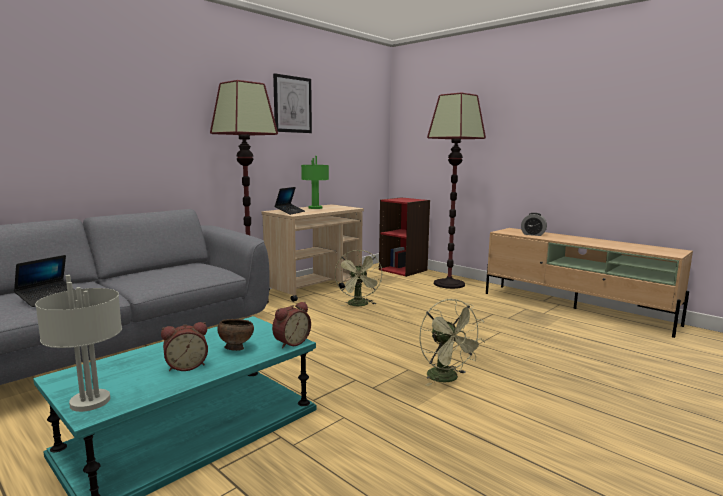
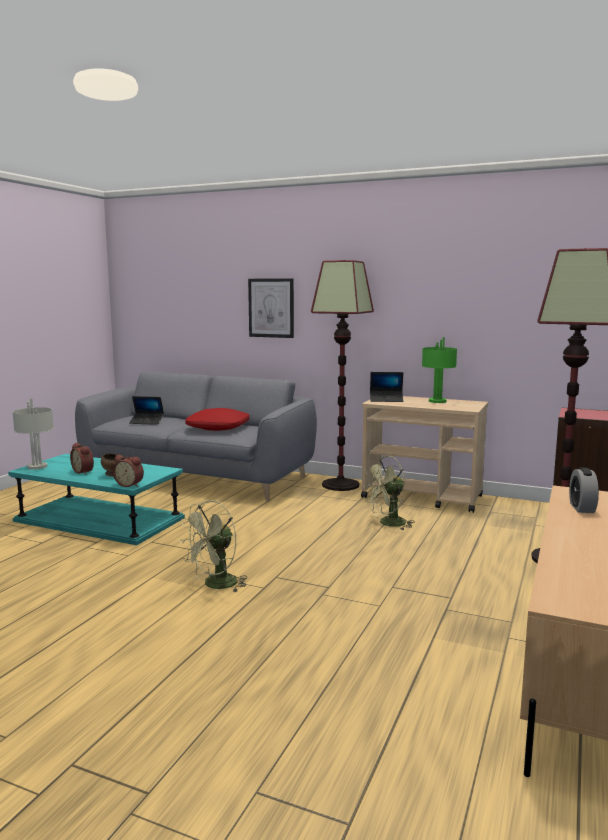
camera: 70 degrees right, 0 degrees up
(164, 274) = (218, 427): none -> red pillow
(292, 104) = (435, 274): picture -> picture (271, 308)

